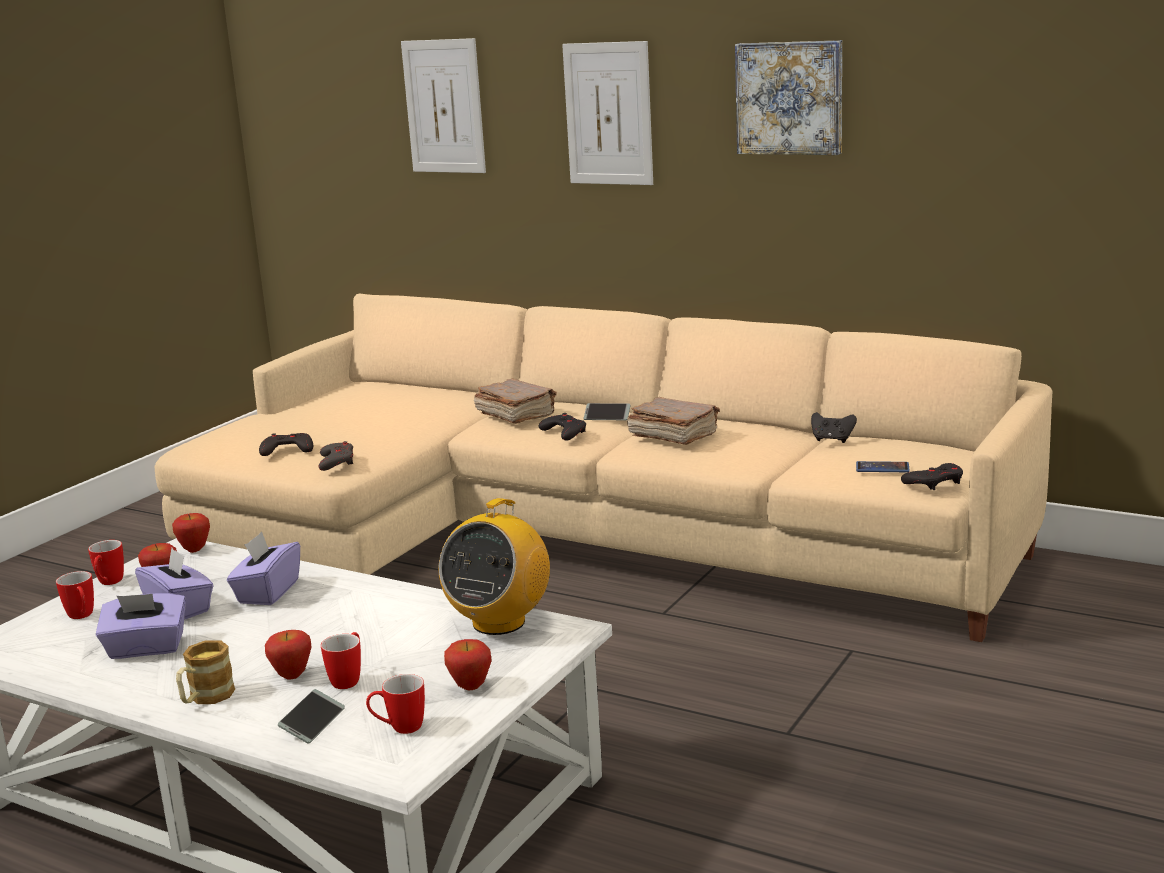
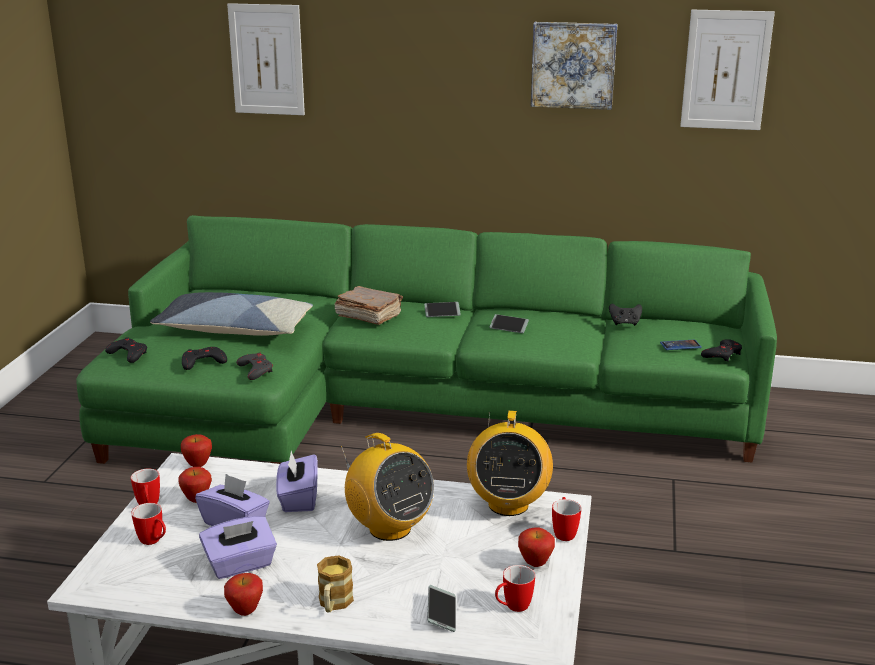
camera: 20 degrees left, 5 degrees up
(292, 676) = (387, 573): apple -> apple (245, 611)
(338, 631) = (389, 528): none -> radio
(349, 679) = (436, 570): mug -> mug (564, 532)
(351, 420) = (234, 329): none -> pillow
(564, 432) = (420, 329): black game controller -> black game controller (128, 354)
(570, 539) = (408, 407): beige sofa -> green sofa
(608, 114) = (418, 71): picture -> picture (726, 70)
(673, 435) = (508, 327): brown book -> phone

